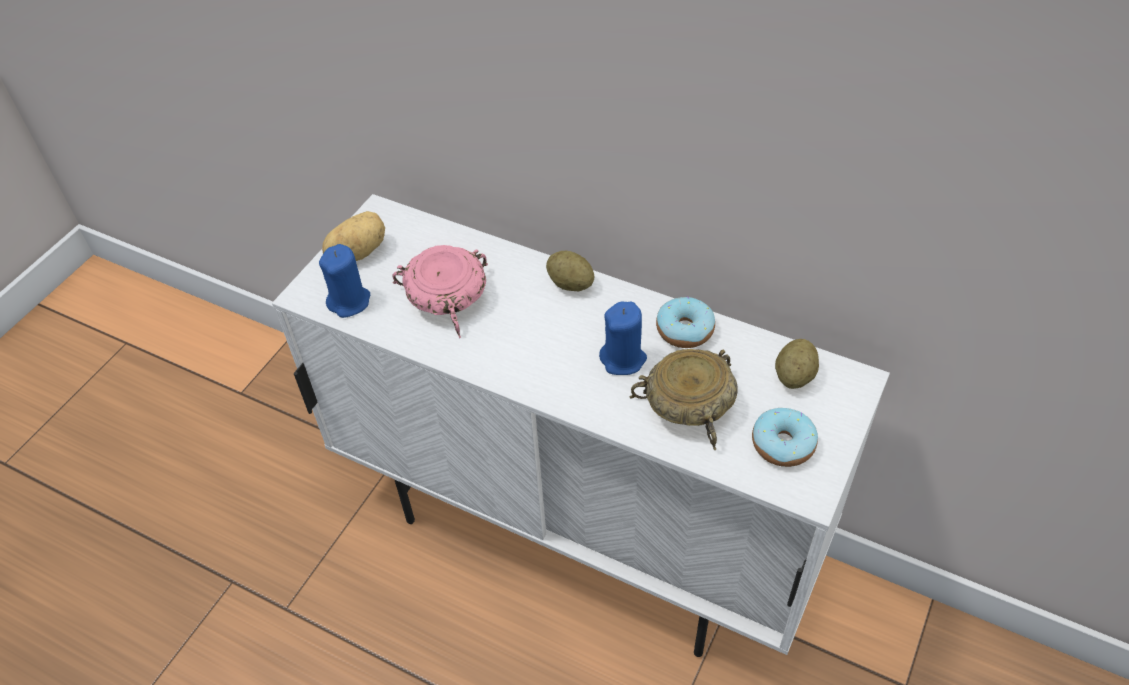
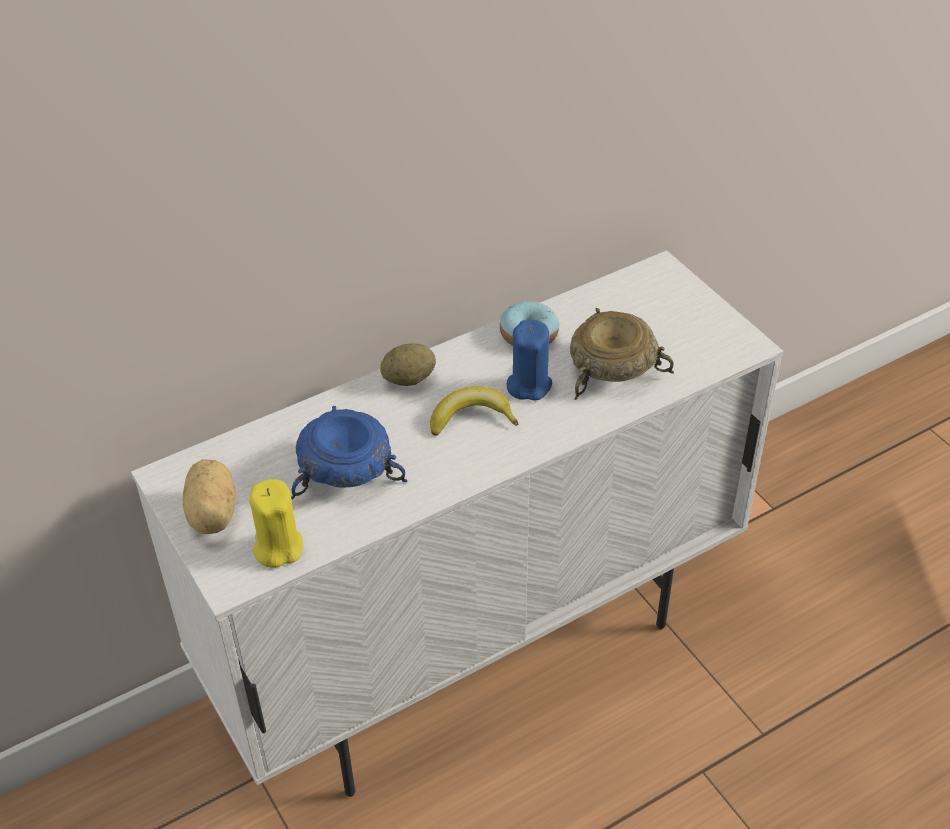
camera: 60 degrees left, 5 degrees down
(349, 301) = (278, 547): blue candle -> yellow candle
(446, 297) = (343, 471): pink bowl -> blue bowl
(556, 342) = (471, 418): none -> banana
(783, 444) = (692, 336): donut -> none
(794, 376) = (630, 298): potato -> none

